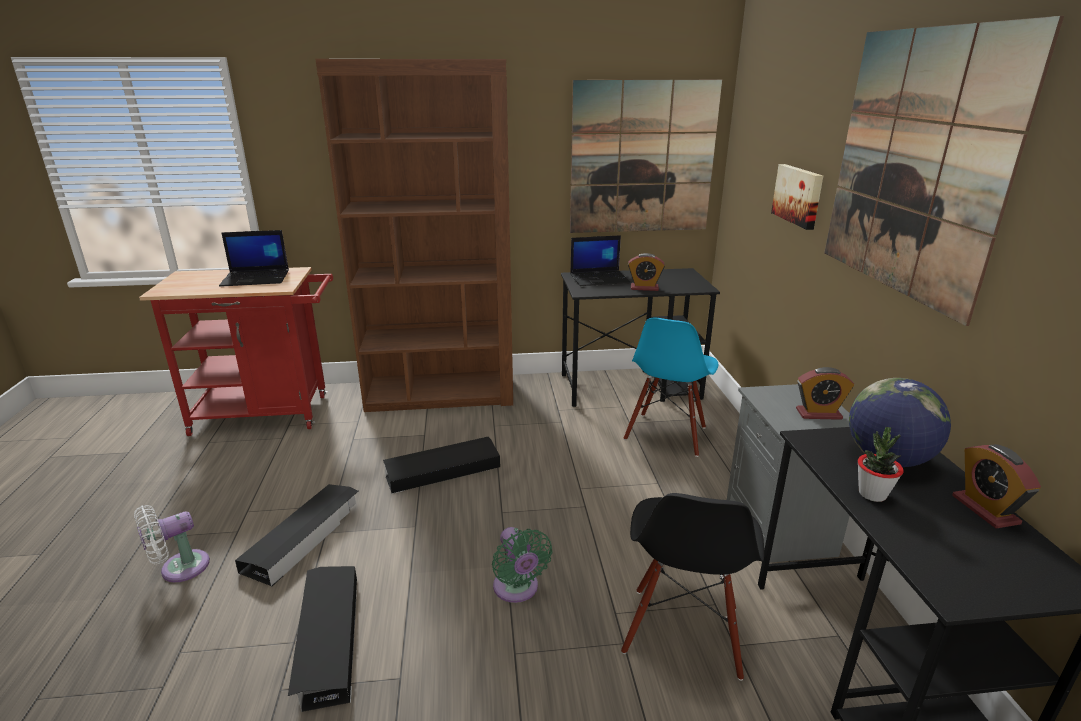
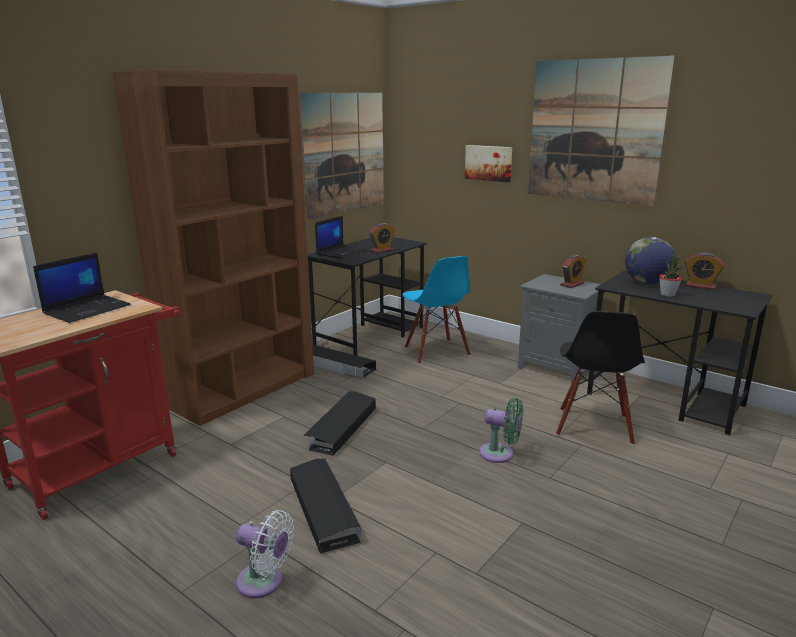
camera: 45 degrees left, 5 degrees down
(179, 568) = (264, 582): white fan -> white fan turned 75 degrees counterclockwise
(327, 639) = (452, 537): black storage box -> black storage box (336, 366)
(683, 632) = (593, 426): black chair -> black chair turned 45 degrees clockwise

